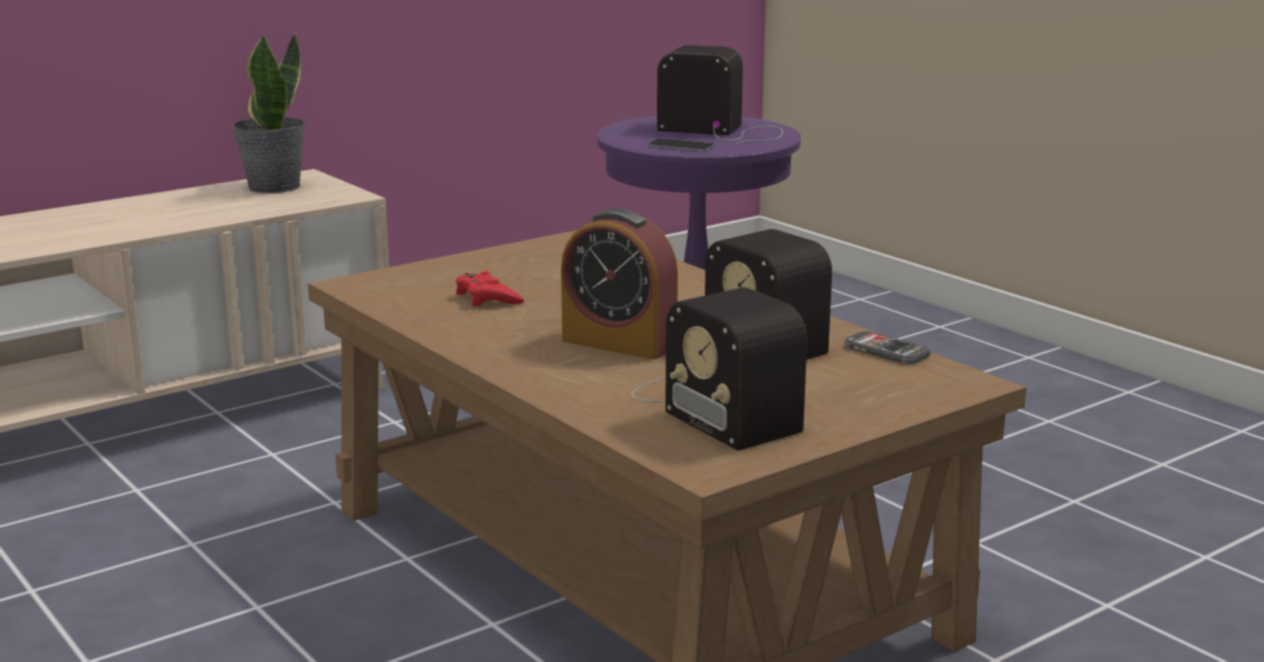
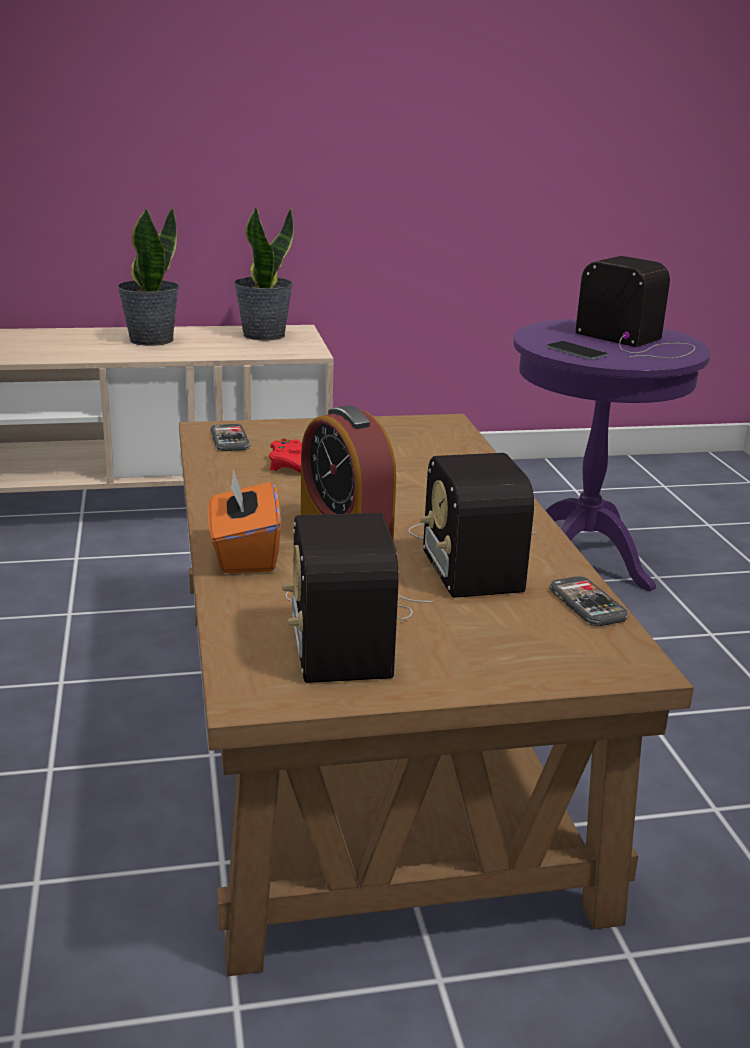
camera: 25 degrees right, 5 degrees up
(147, 211) = (150, 340): none -> potted plant
(389, 289) = (230, 440): none -> phone
(550, 376) = (244, 555): none -> orange tissue box

